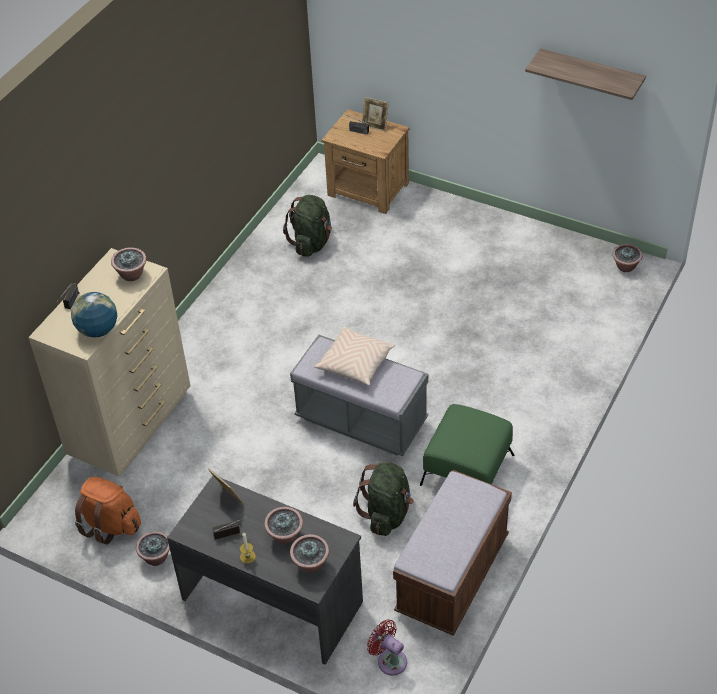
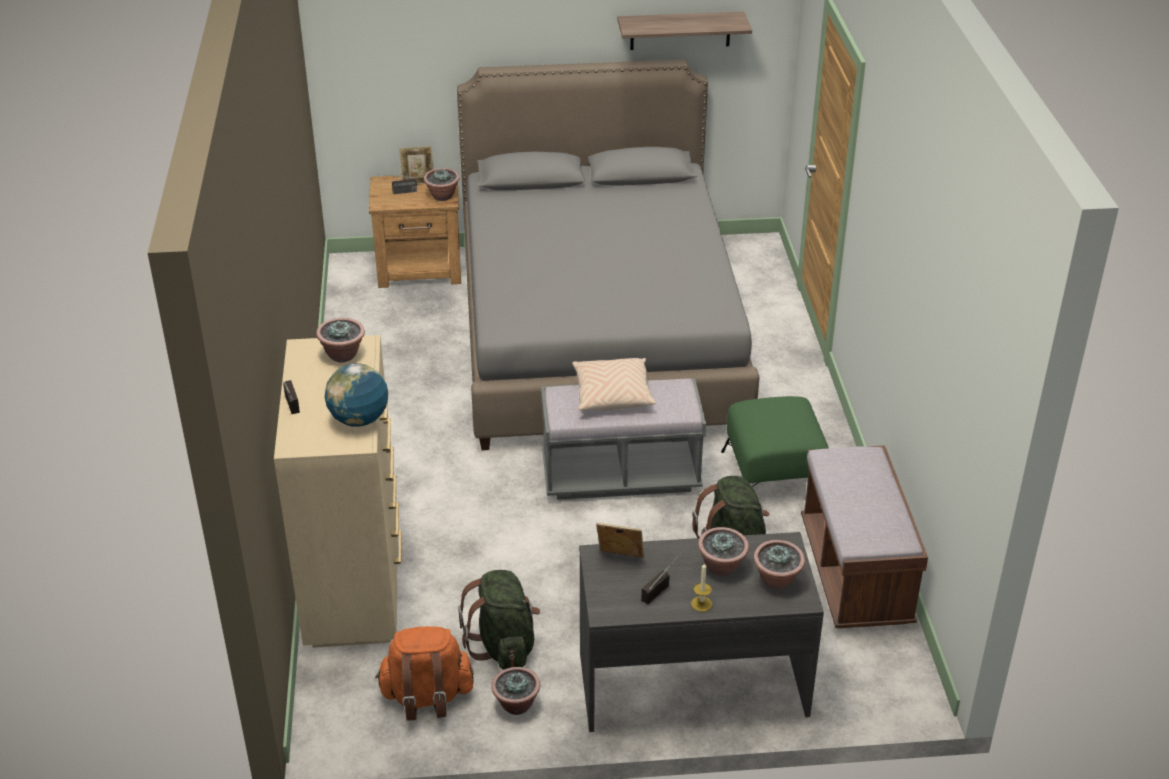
camera: 35 degrees left, 10 degrees down
(312, 243) = (403, 336): green backpack -> green backpack (503, 646)
(389, 660) = (871, 679): red fan -> none
(443, 297) = (597, 335): none -> grey bed
(625, 267) = (751, 250): potted plant -> potted plant (442, 196)

